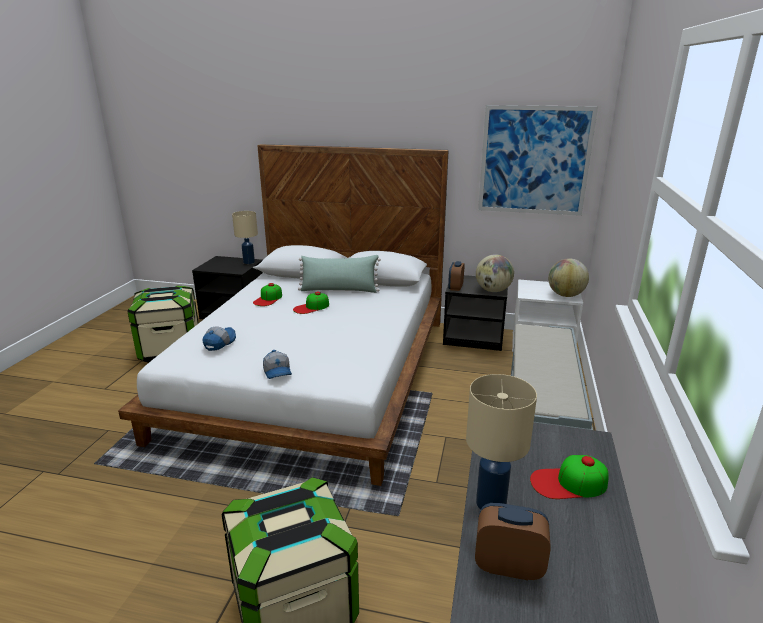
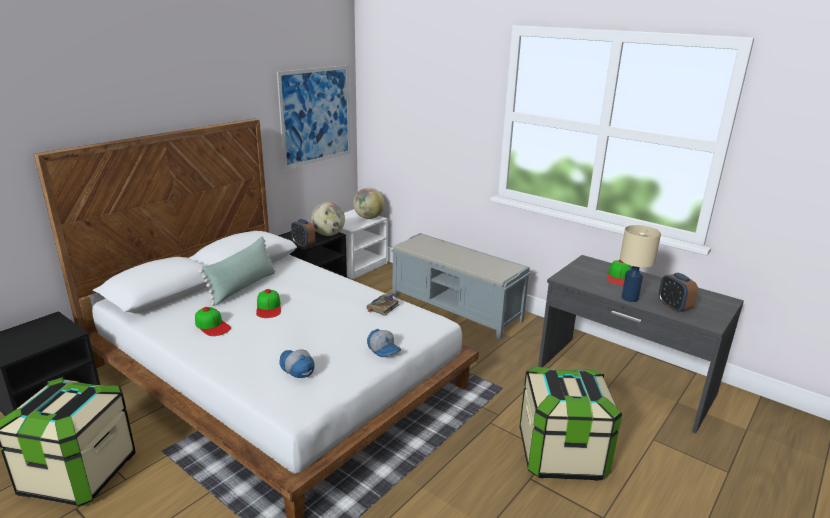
camera: 65 degrees left, 0 degrees up
(249, 262) = (52, 321): beige table lamp -> none
(278, 372) = (384, 349): cap -> cap turned 45 degrees clockwise
(358, 351) = (382, 307): none -> book
(508, 566) = (674, 307): alarm clock -> alarm clock turned 60 degrees counterclockwise

